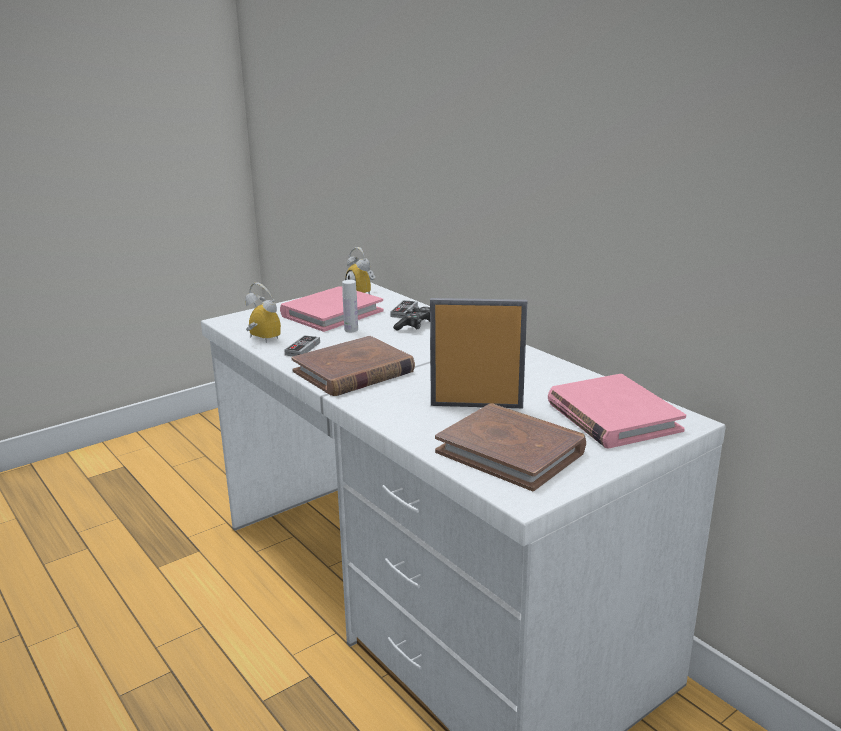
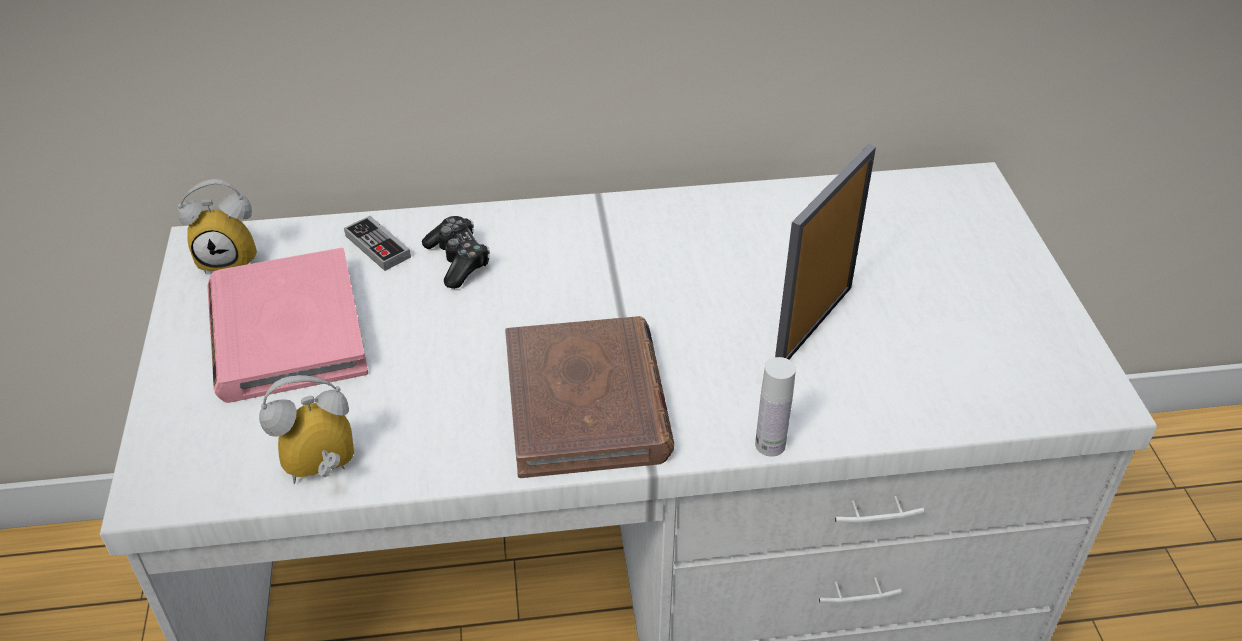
camera: 60 degrees left, 20 degrees up
(302, 349) = (425, 429): game controller -> none
(351, 330) = (396, 338): white bottle -> white bottle (770, 445)
(511, 451) = (970, 354): brown book -> none
(612, 416) = (925, 228): pink book -> none

